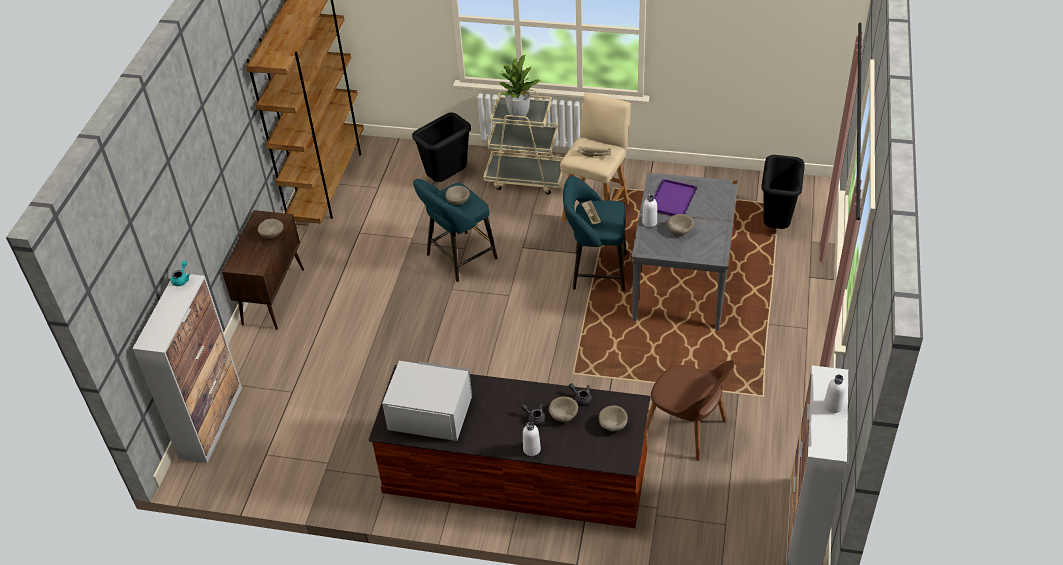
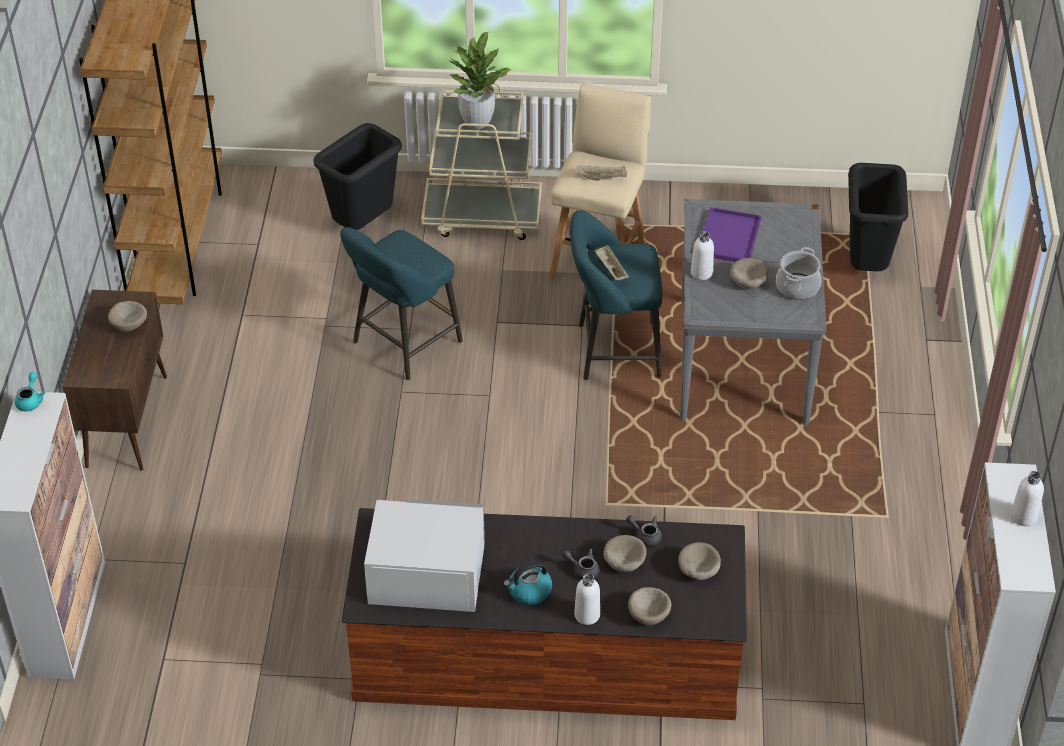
camera: 10 degrees left, 0 degrees up
(458, 201) = (407, 257): beige bowl -> beige bowl (649, 614)
(496, 430) = (529, 591): none -> kettle
(687, 428) = (786, 571): brown chair -> none
(713, 236) = (797, 287): none -> cooking pot

